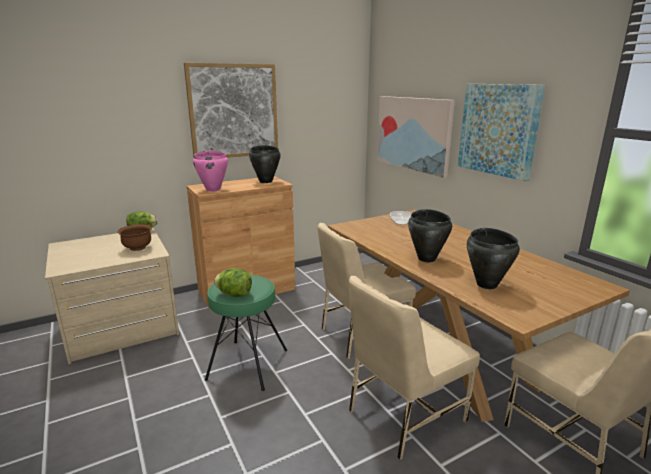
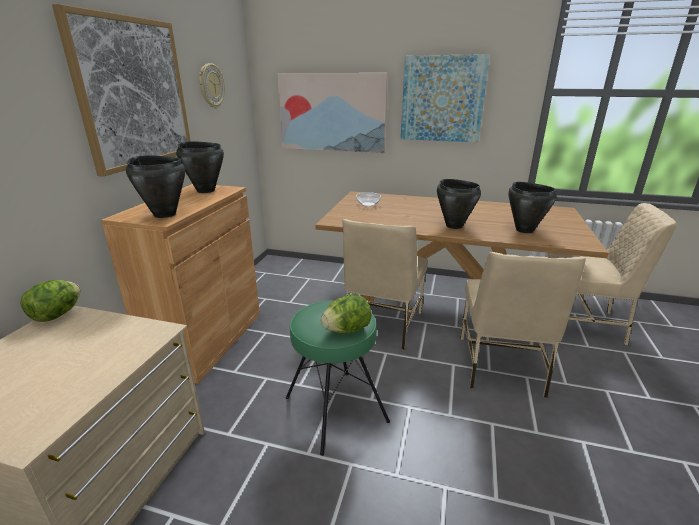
camera: 45 degrees left, 5 degrees up
(137, 248) = (109, 338): brown bowl -> none
(213, 190) = (165, 214): pink cooking pot -> black cooking pot
(313, 106) = (211, 86): none -> wall clock

